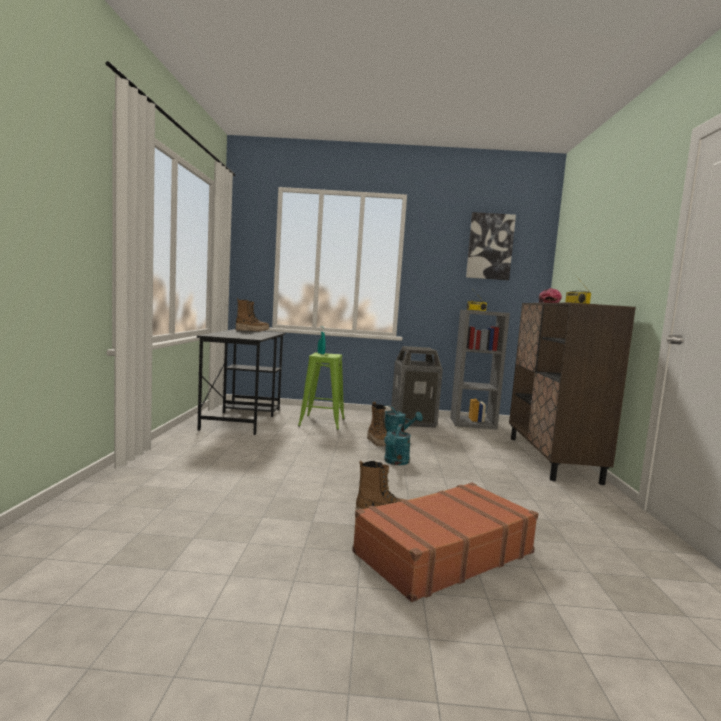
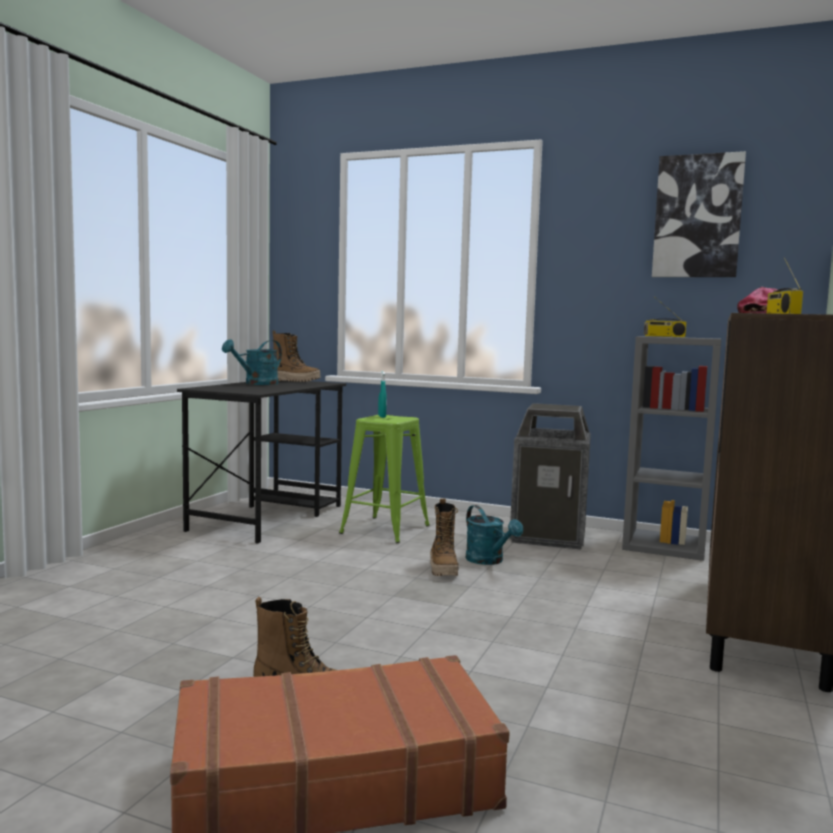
camera: 20 degrees right, 0 degrees up
(395, 462) = (434, 606): turquoise watering can -> turquoise watering can (256, 384)

